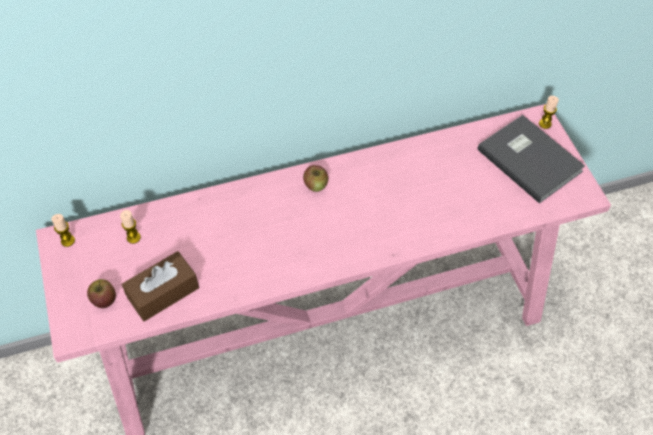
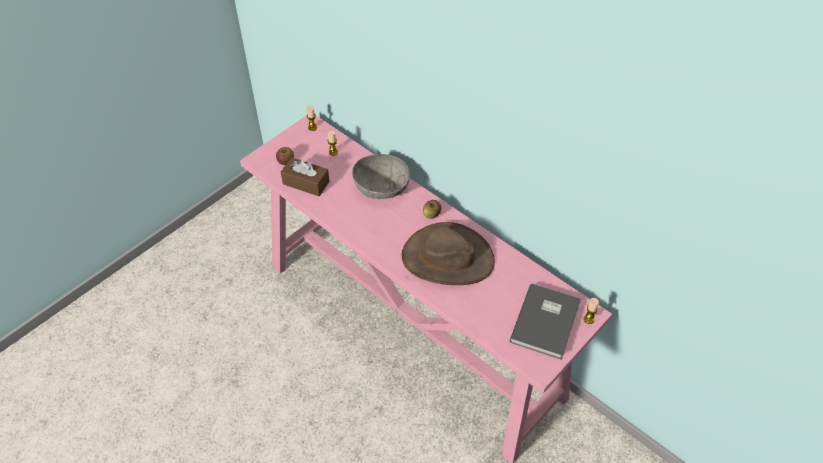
camera: 60 degrees right, 5 degrees down
(236, 214) = (382, 188): none -> grey bowl
(391, 202) = (447, 258): none -> brown hat

